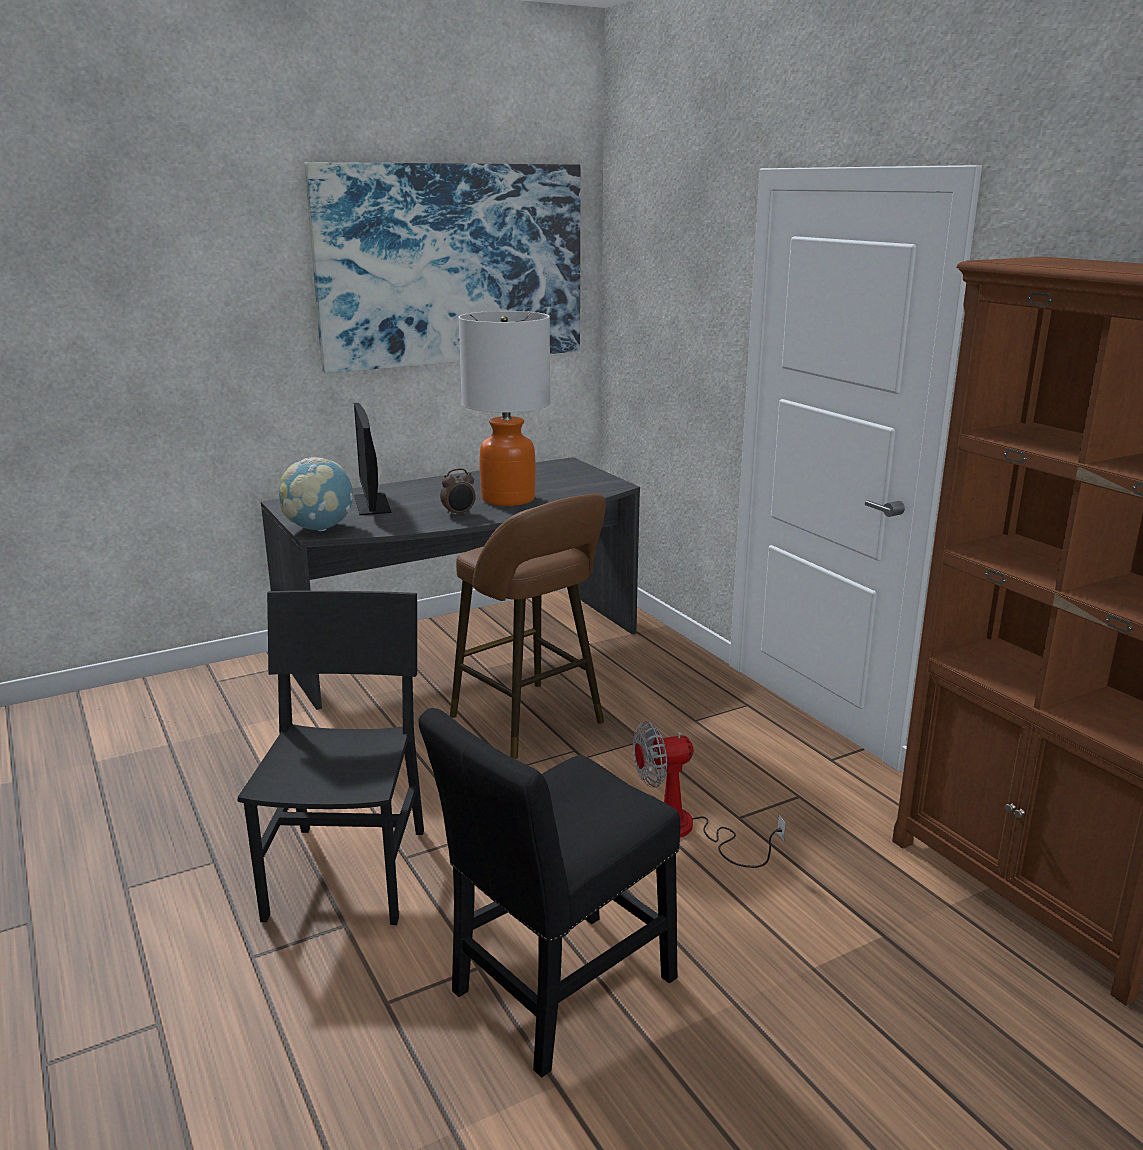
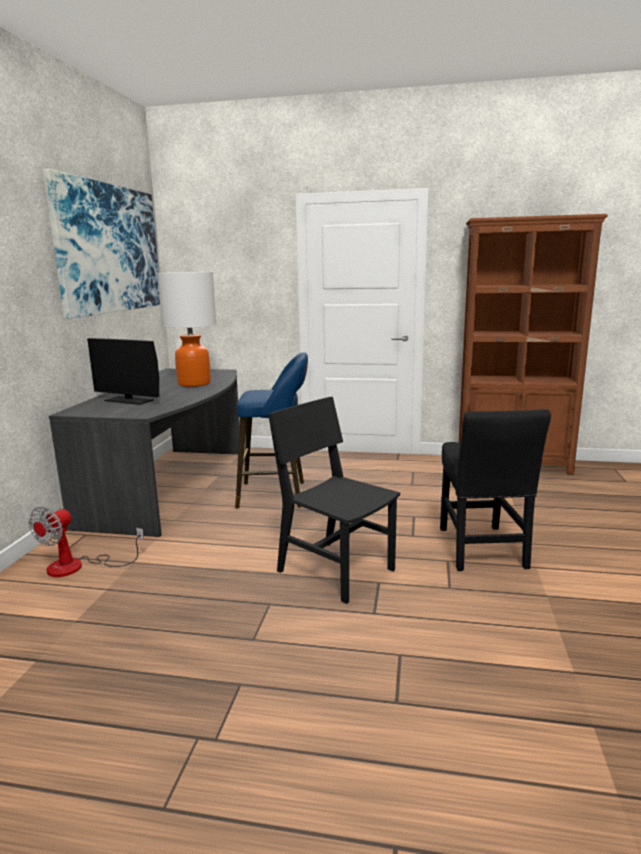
camera: 50 degrees left, 5 degrees down
(319, 528) = (137, 413): globe -> none
(459, 514) = (192, 392): alarm clock -> none
(532, 722) = (276, 494): brown stool -> blue stool
(684, 831) = (407, 495): fan -> fan (78, 567)

